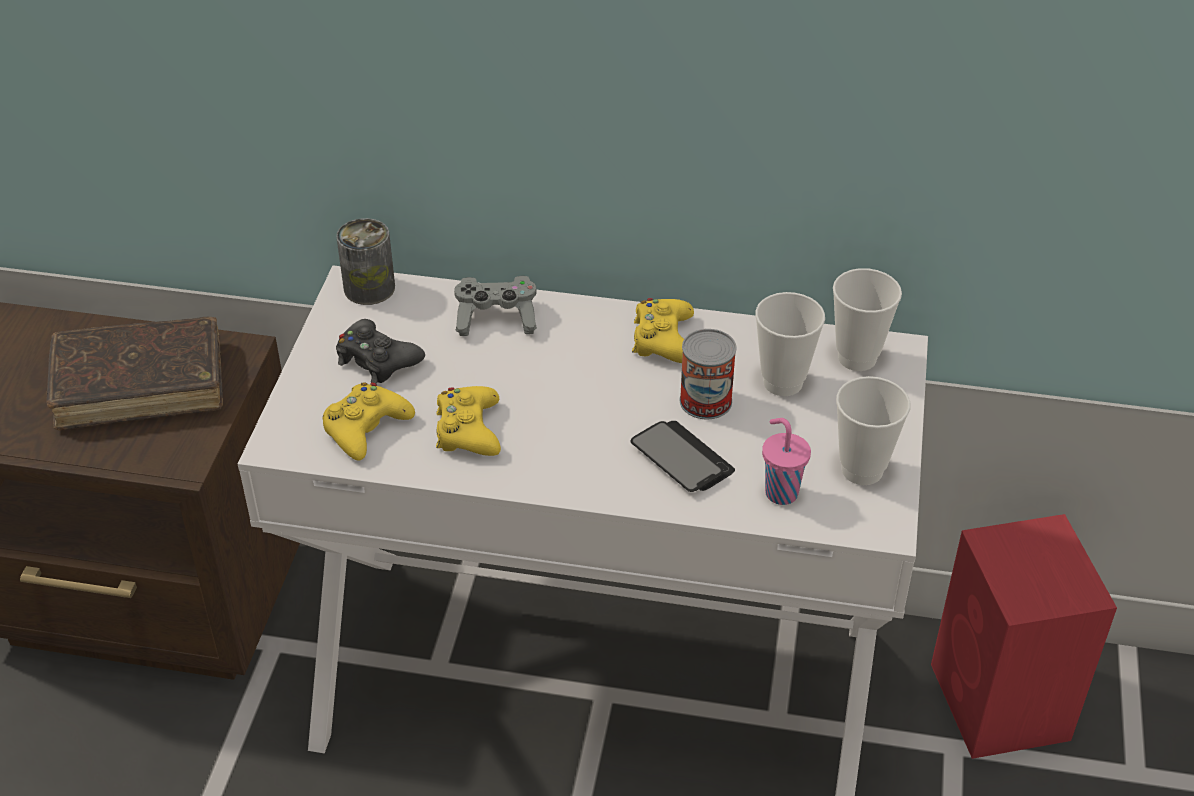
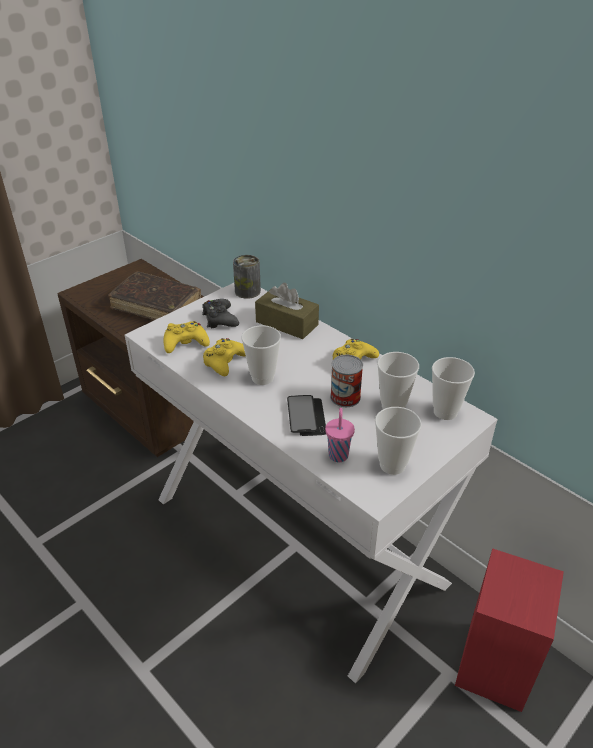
camera: 35 degrees right, 5 degrees down
(496, 318) = (287, 323): grey game controller -> brown tissue box
(555, 429) = (262, 378): none -> cup

